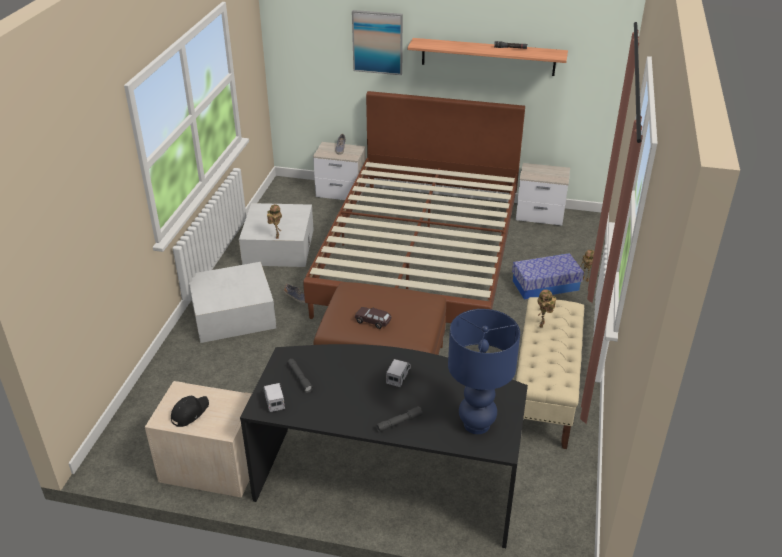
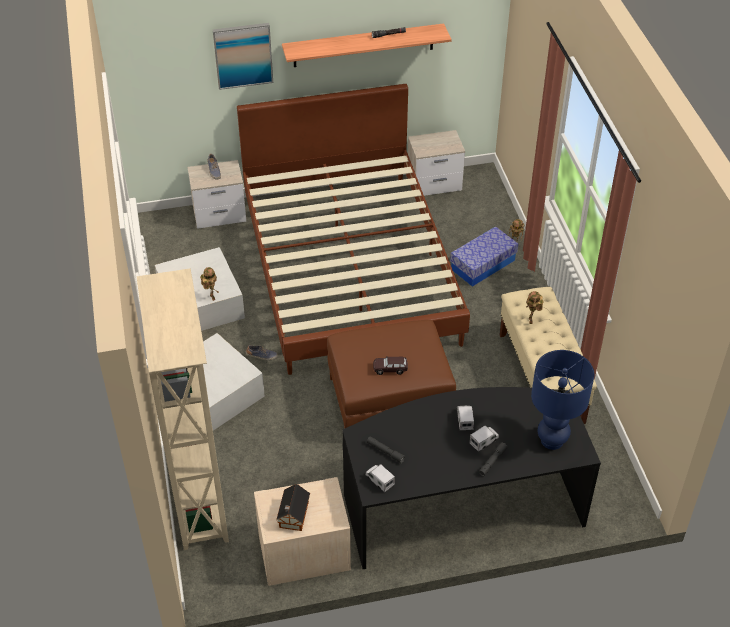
camera: 25 degrees left, 10 degrees up
(159, 390) = (201, 501): none -> beige bookcase
(189, 413) = (293, 516): black cap -> toy house
(404, 401) = (484, 441): none -> toy truck

